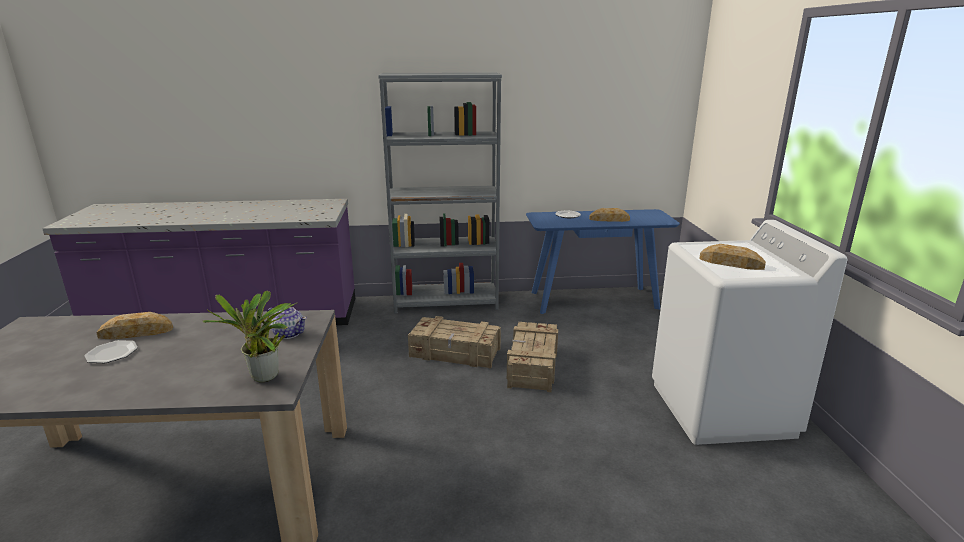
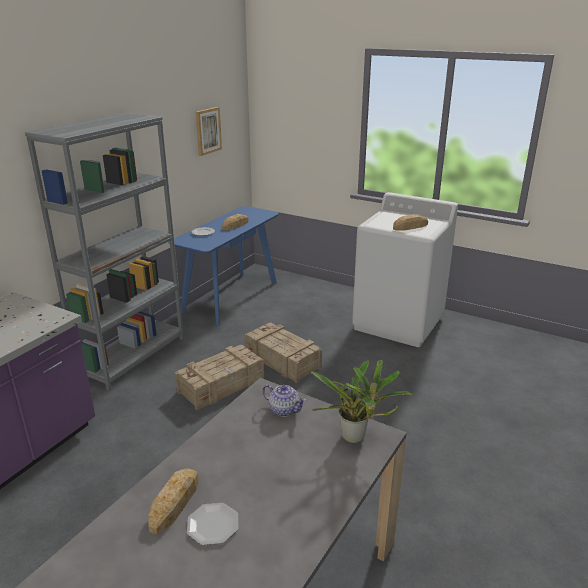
camera: 55 degrees left, 5 degrees up
(288, 333) = (284, 409): teapot -> teapot turned 60 degrees clockwise
(616, 110) = (207, 131): none -> picture

